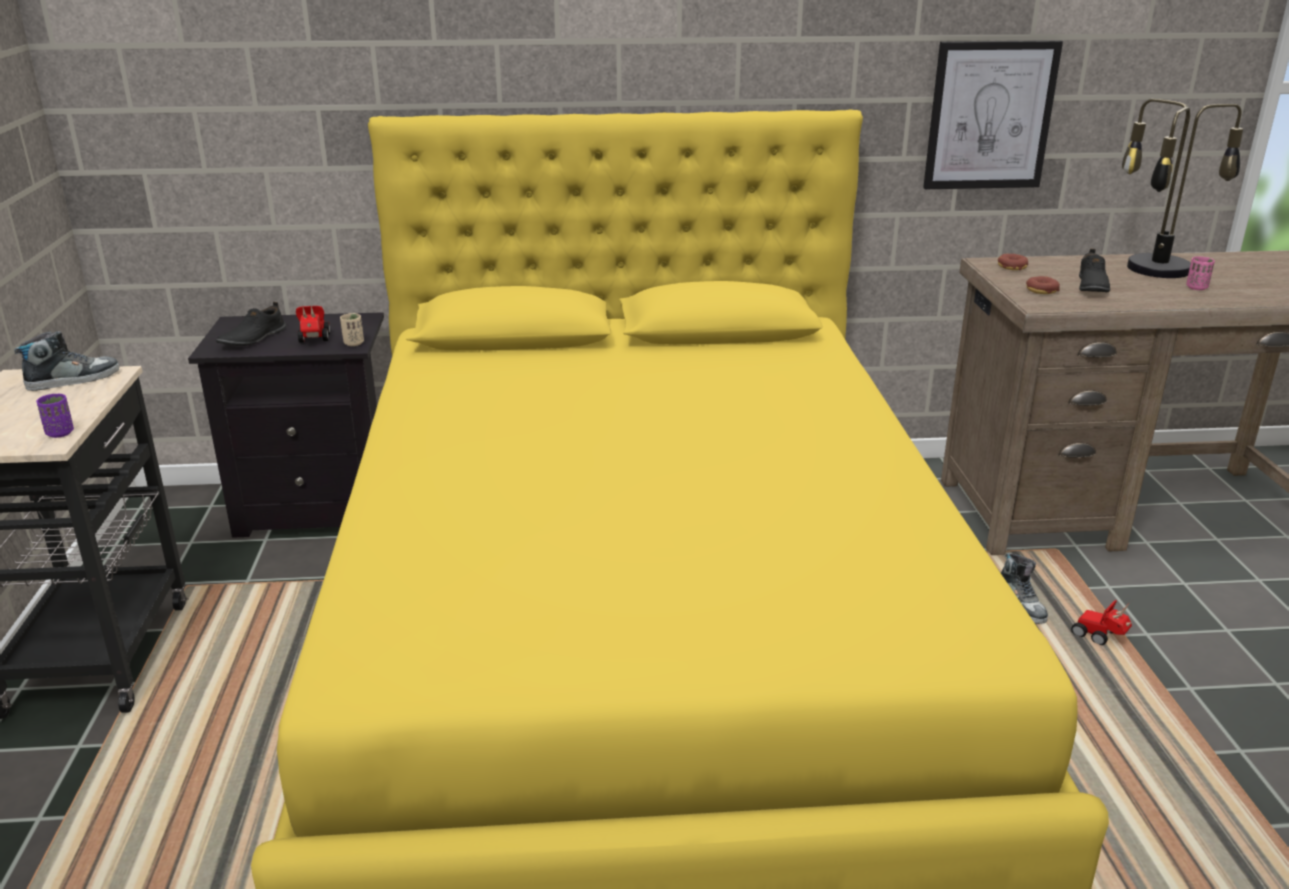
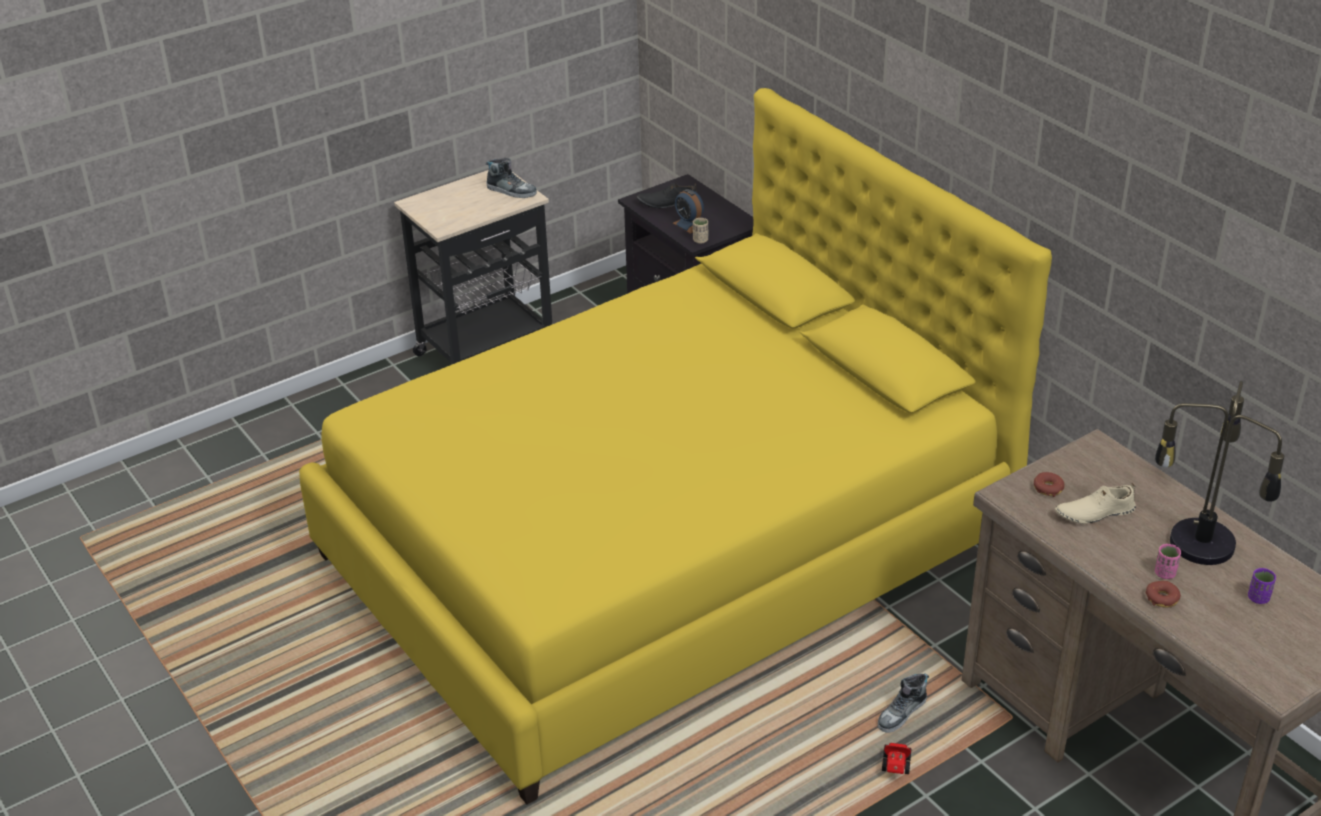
camera: 60 degrees right, 10 degrees up
(60, 433) = (453, 224): purple cup -> purple cup (1258, 598)
(314, 340) = (689, 224): toy car -> alarm clock
(990, 116) = (1172, 316): picture -> none
(1012, 267) = (1100, 460): donut -> donut (1162, 598)
(1090, 286) = (1094, 512): black shoe -> beige shoe

